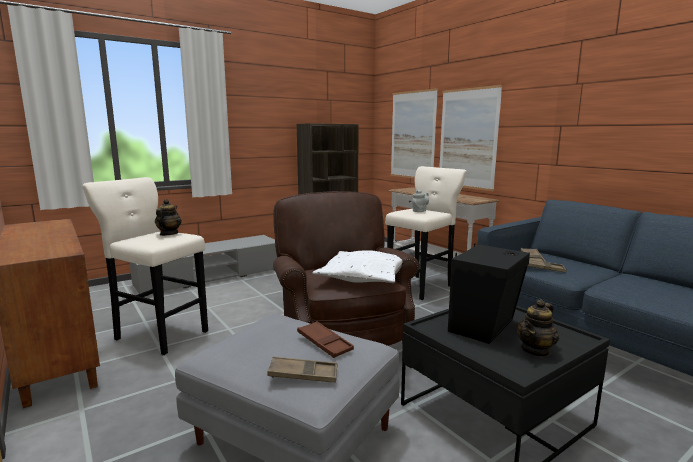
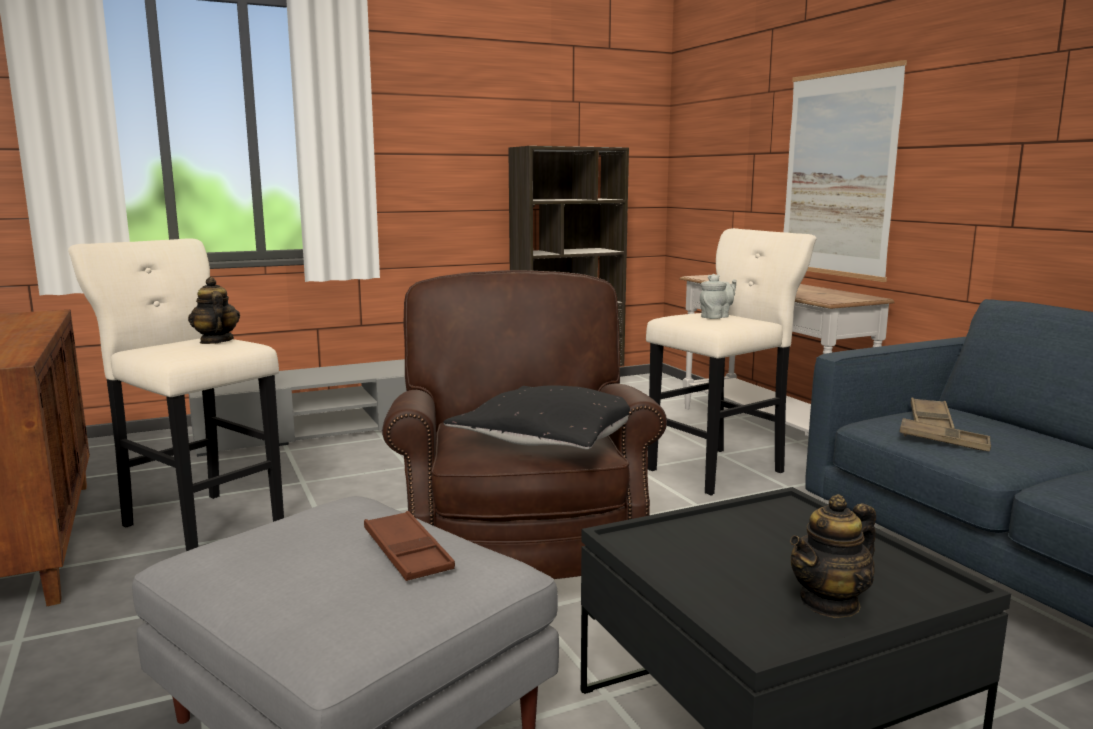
camera: 10 degrees right, 0 degrees up
(168, 234) = (216, 341): teapot -> teapot turned 45 degrees counterclockwise
(303, 374) = (333, 607): brown tray -> none
(363, 277) = (551, 437): white pillow -> black pillow
(413, 135) = (737, 169): picture -> none
(485, 326) = (750, 546): black speaker -> none

